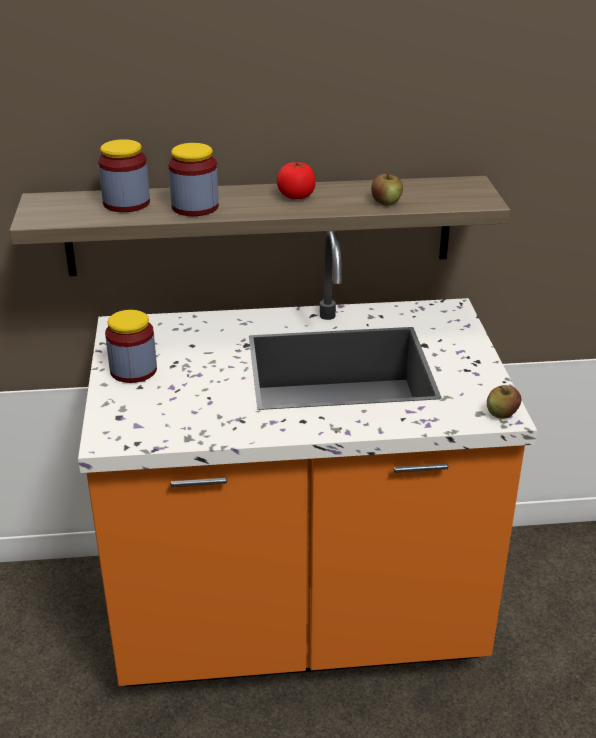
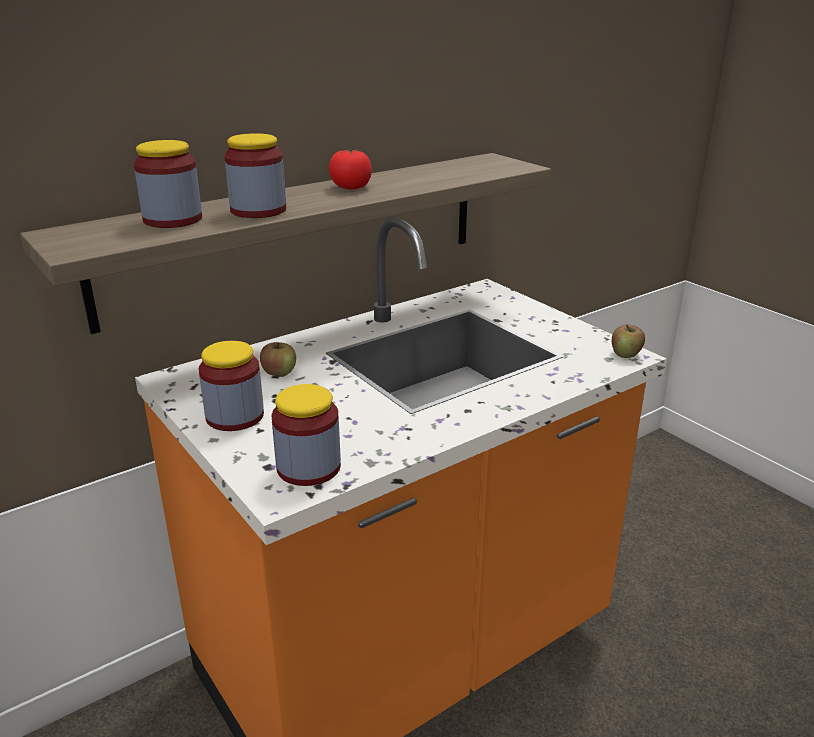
camera: 30 degrees left, 5 degrees down
(143, 427) = (308, 467): none -> jar
(386, 202) = (442, 179): apple -> apple (279, 372)

